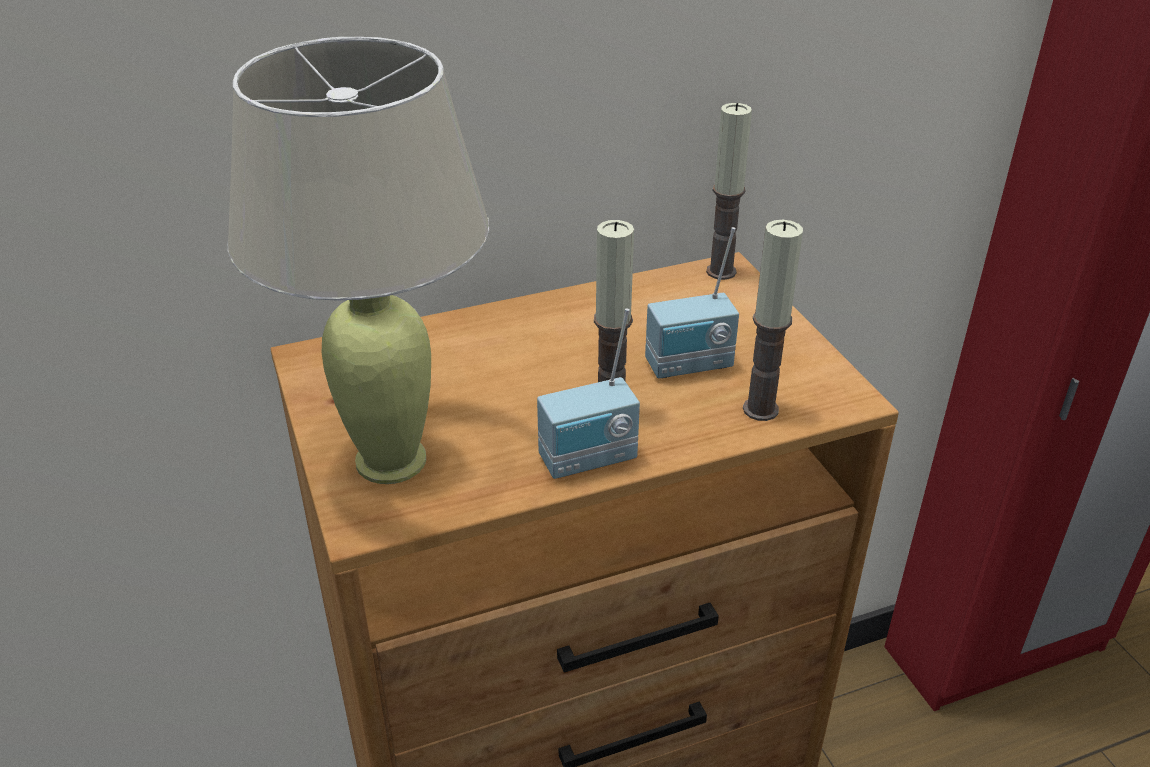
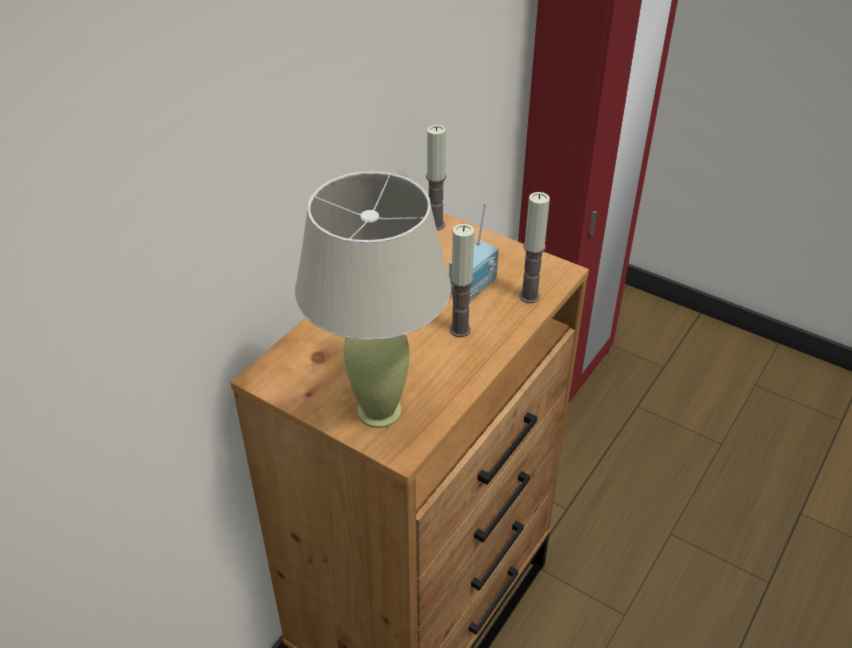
camera: 35 degrees left, 5 degrees up
(589, 461) = (478, 362): radio -> none

